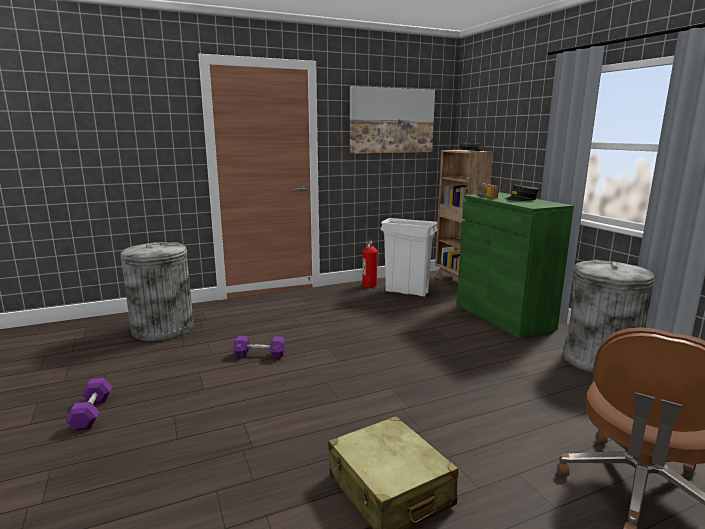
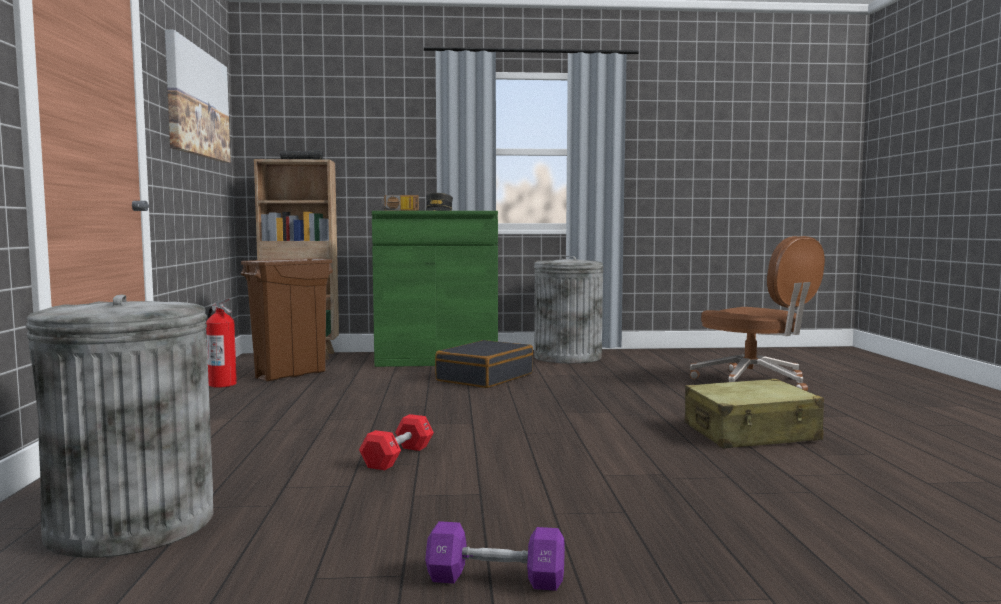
camera: 70 degrees left, 10 degrees down
(260, 355) = (398, 456): purple dumbbell -> red dumbbell
(407, 292) = (291, 375): white trash can -> brown trash can
(469, 341) = (484, 377): none -> black suitcase

